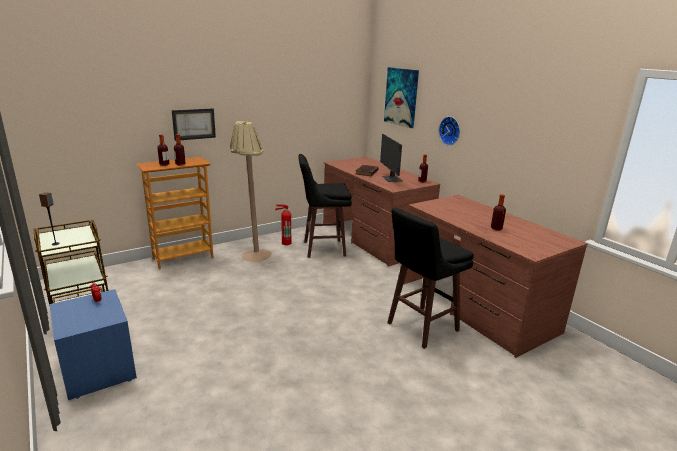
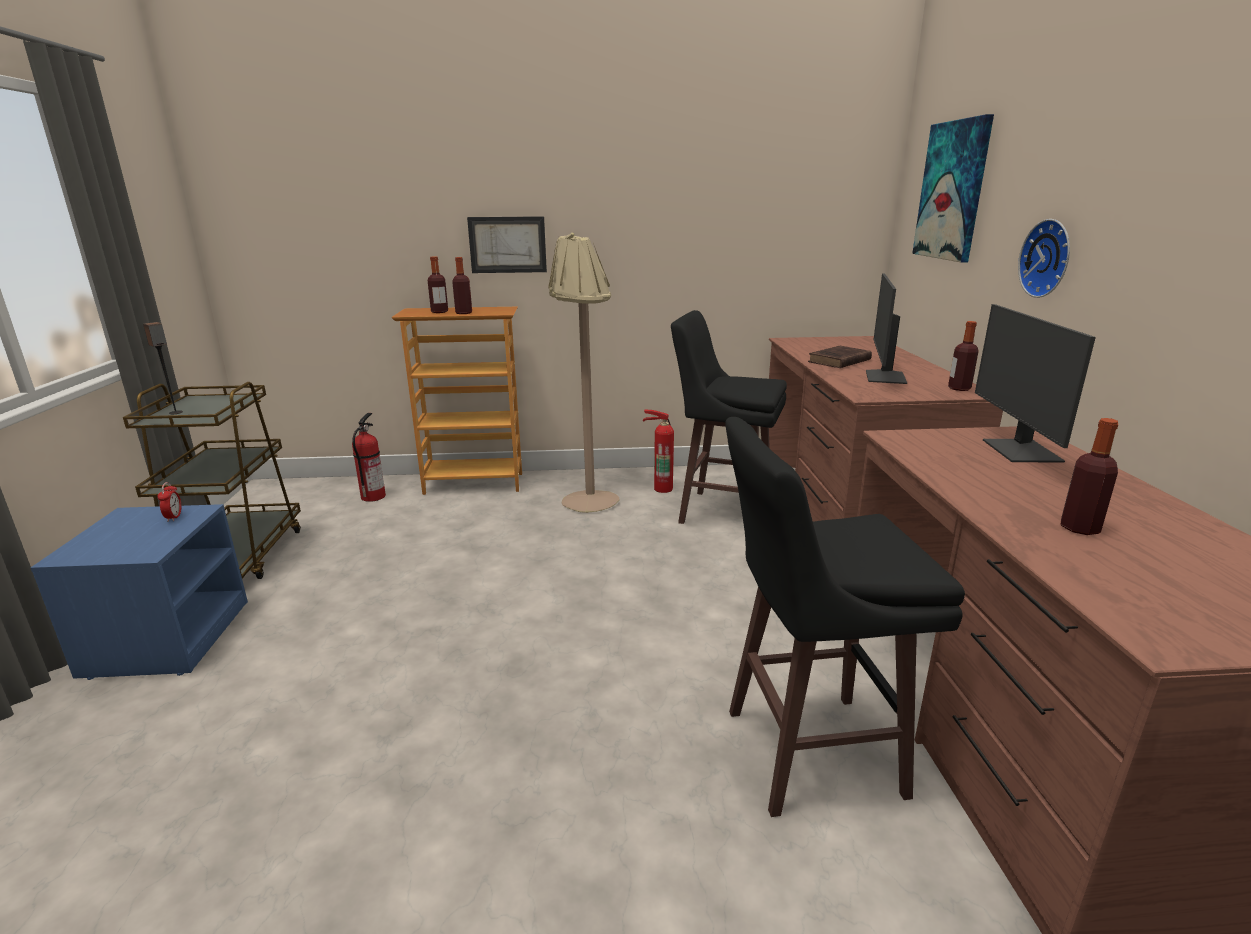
camera: 30 degrees right, 0 degrees up
(129, 276) = (373, 496): none -> fire extinguisher
(461, 205) = (1019, 451): none -> monitor

